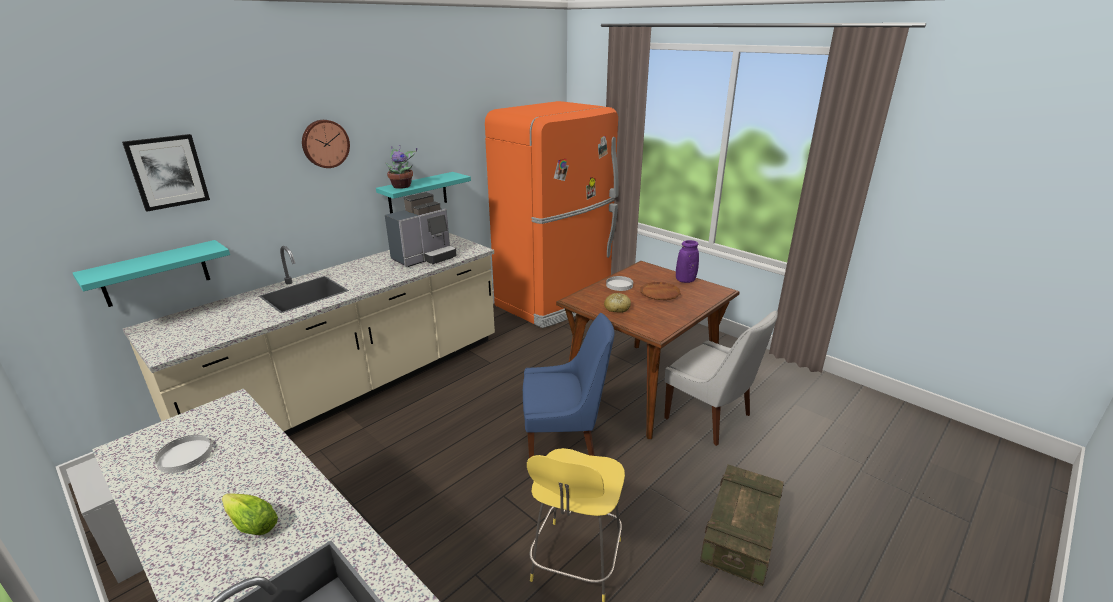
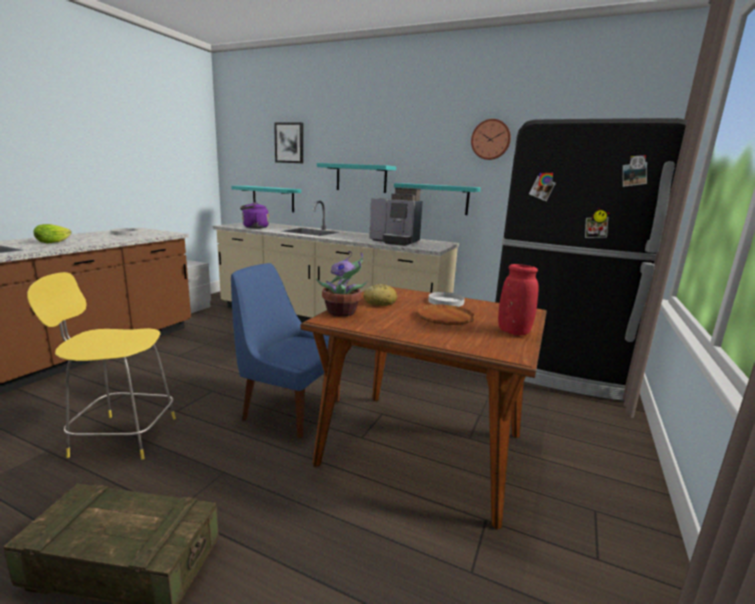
camera: 70 degrees right, 10 degrees down
(219, 330) = (254, 227): none -> purple kettle
(318, 196) = (361, 178): none -> turquoise shelf
(325, 143) = (373, 140): wall clock -> wall clock (491, 139)
(402, 186) = (415, 183): potted plant -> potted plant (343, 313)
(556, 300) = (556, 370): orange fridge -> black fridge
(564, 443) = (289, 409): blue chair -> blue chair turned 135 degrees clockwise
(685, 280) = (514, 332): purple vase -> red vase
(710, 418) = (385, 523): white chair -> none

